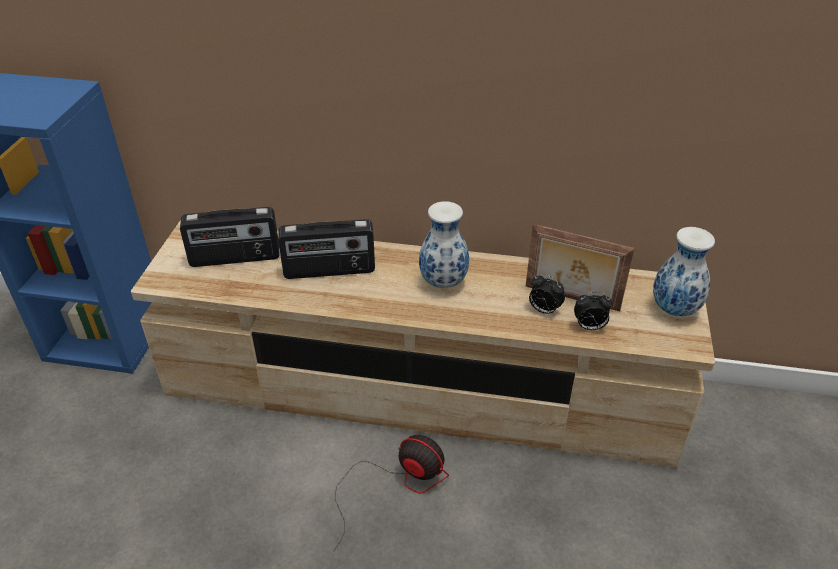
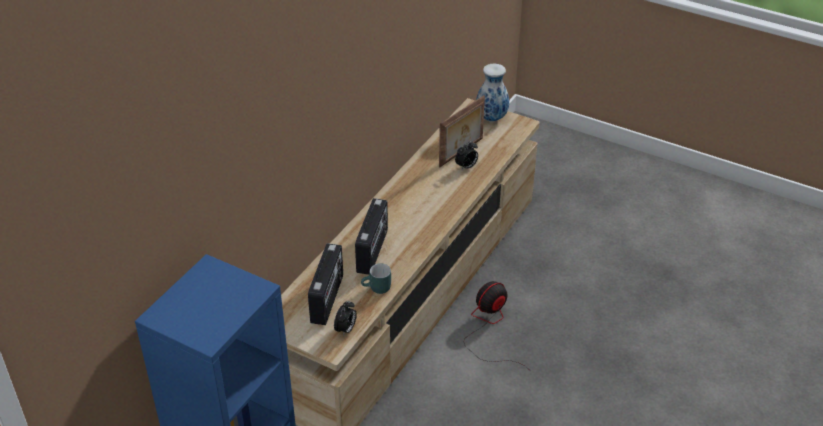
camera: 70 degrees left, 0 degrees up
(263, 290) = (377, 289): none -> turquoise mug
(444, 283) = (417, 200): vase -> none
(589, 327) = (490, 154): alarm clock -> alarm clock (346, 330)

